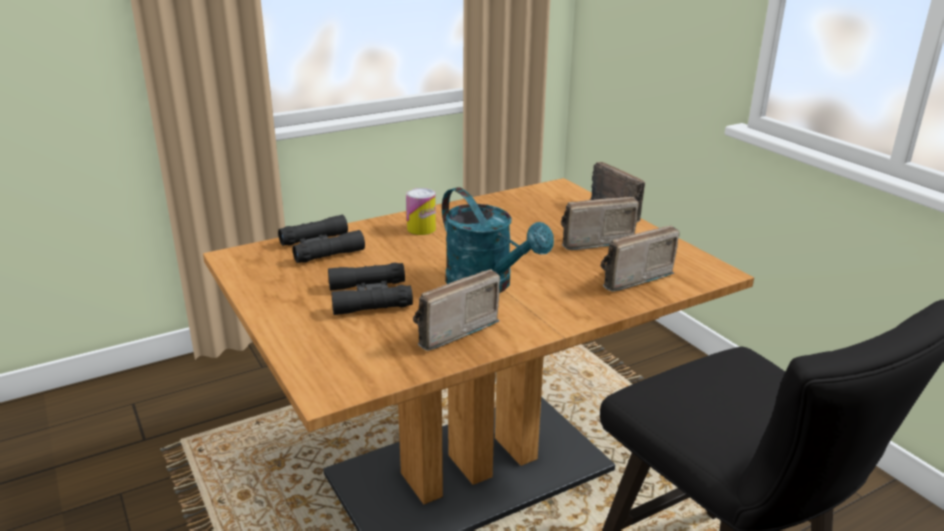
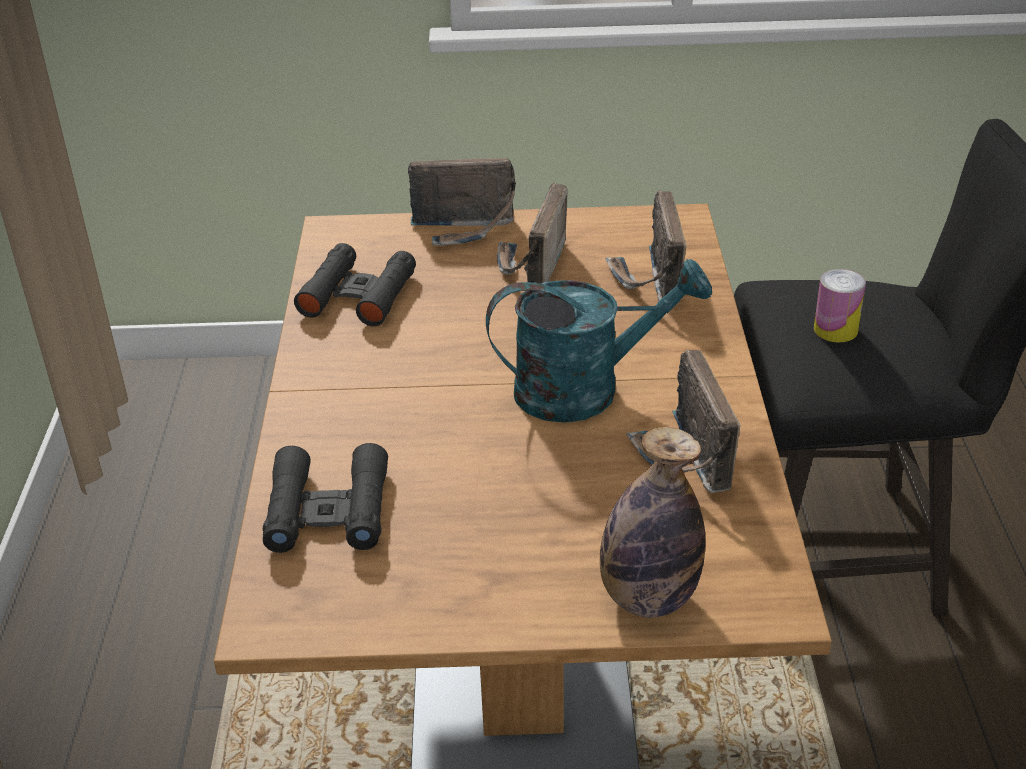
camera: 60 degrees left, 10 degrees up
(308, 348) = (648, 598): none -> bottle
(369, 297) = (539, 502): black binoculars -> black binoculars (358, 295)
(421, 229) = (355, 392): can -> can (835, 330)

